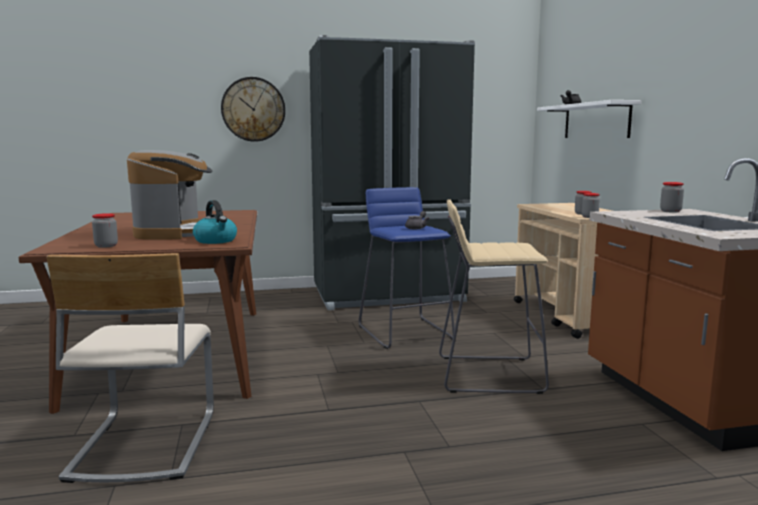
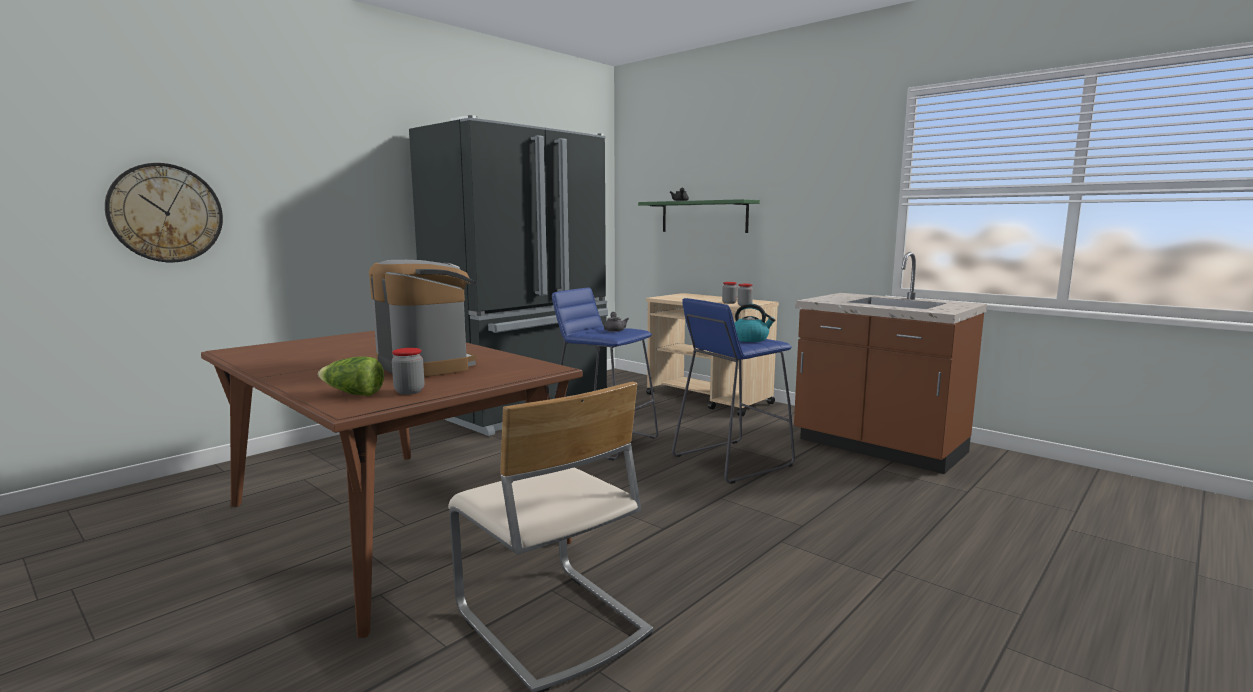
camera: 35 degrees left, 0 degrees up
(78, 243) = (352, 394): none -> lettuce
(216, 241) = (517, 367): kettle -> kettle (750, 339)
(253, 109) = (342, 198): wall clock -> wall clock (166, 213)
(488, 374) = (731, 461): beige stool -> blue stool
(596, 121) = (703, 216): white shelf -> green shelf
(670, 211) = (841, 296): jar -> none

